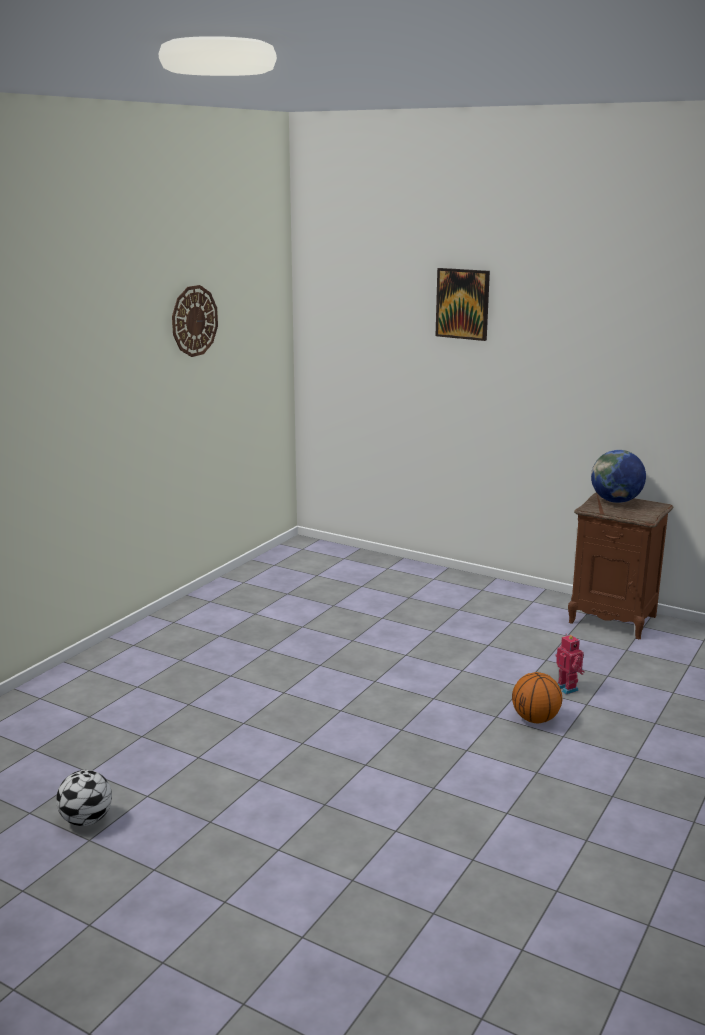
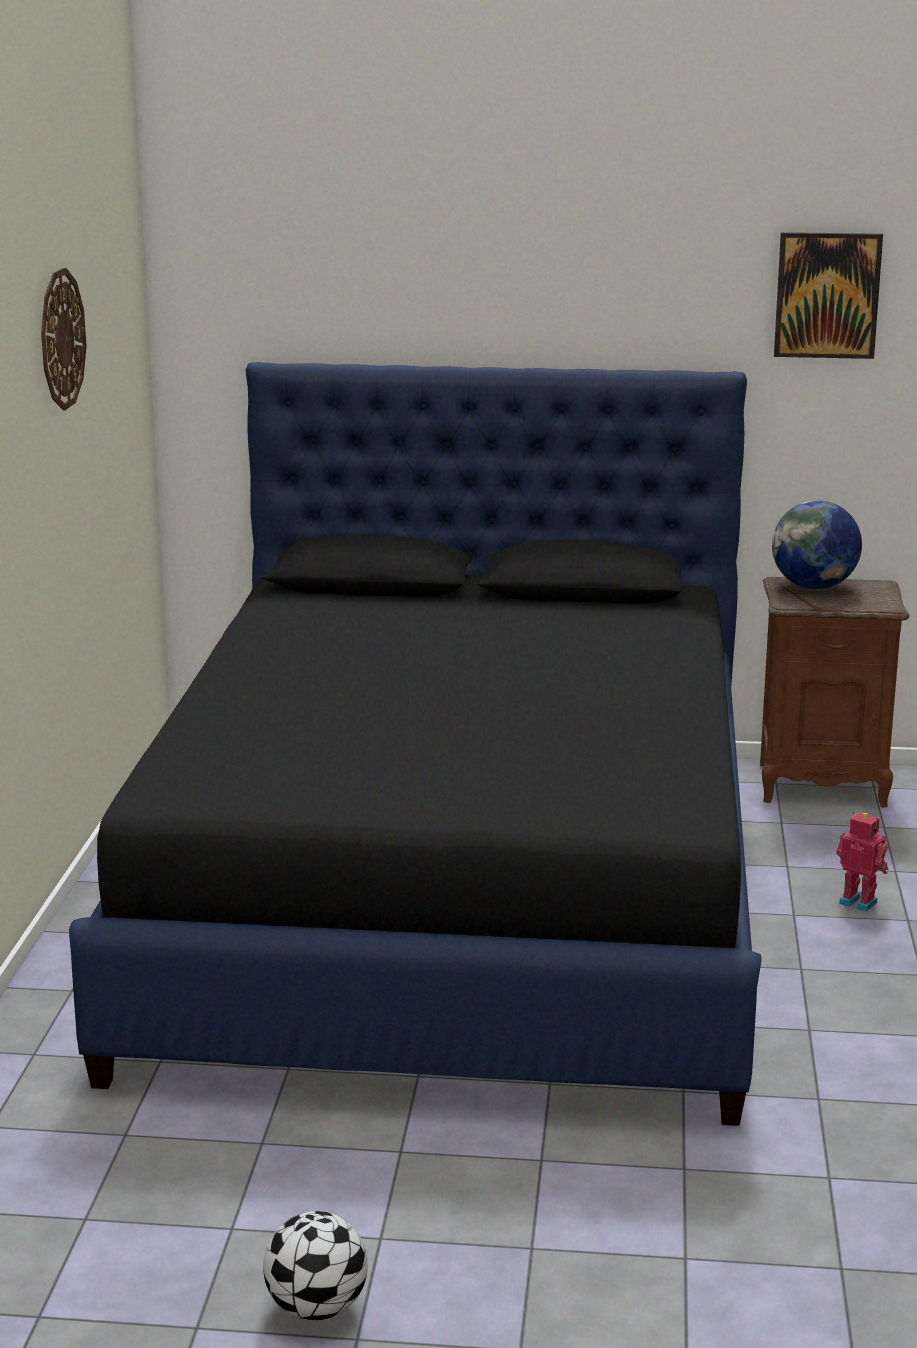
camera: 25 degrees left, 0 degrees up
(353, 639) = (458, 897): none -> black bed
(462, 304) = (507, 274): picture -> picture (827, 295)
(535, 719) = (859, 959): basketball -> none

